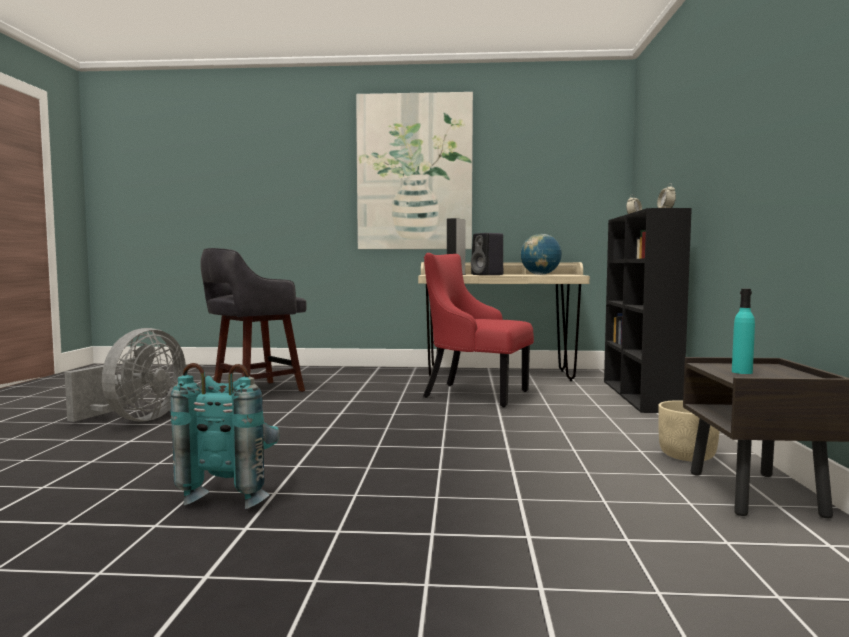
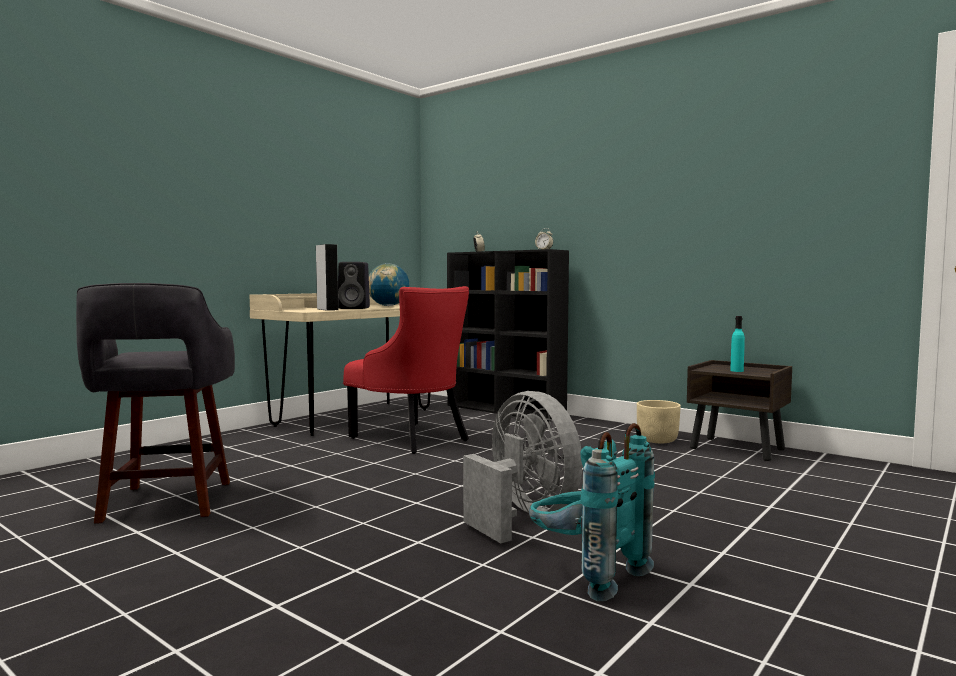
camera: 55 degrees left, 0 degrees up
(136, 419) = (152, 590): grey fan -> grey fan (523, 516)
(414, 172) = (231, 179): picture -> none
(477, 395) = (409, 438): red chair -> red chair turned 105 degrees counterclockwise

